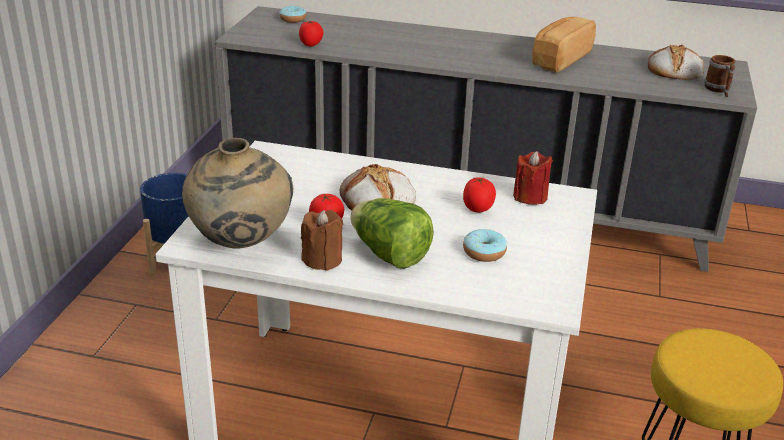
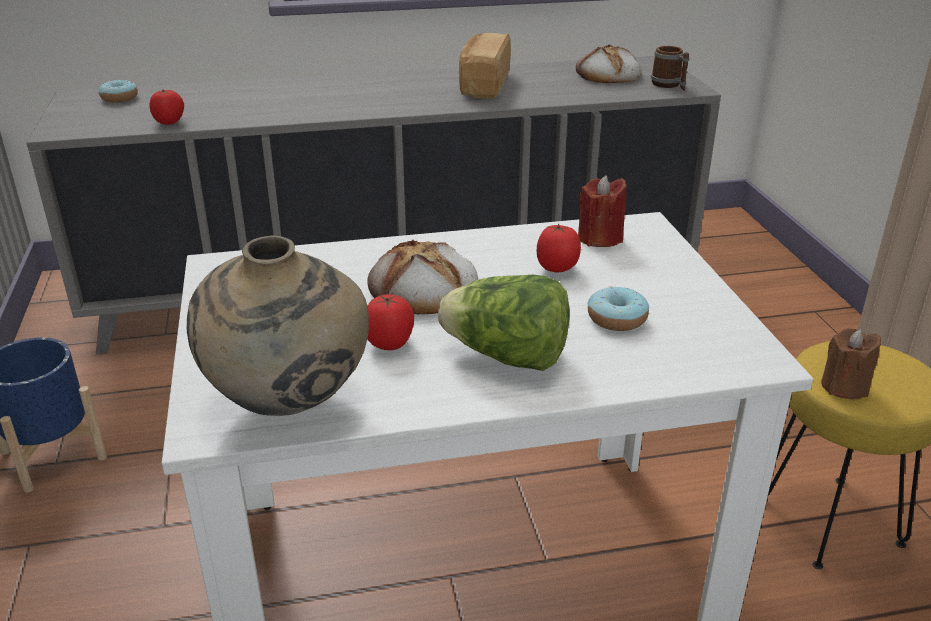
camera: 25 degrees left, 0 degrees up
(322, 260) = (426, 391): brown candle -> brown candle (844, 387)

